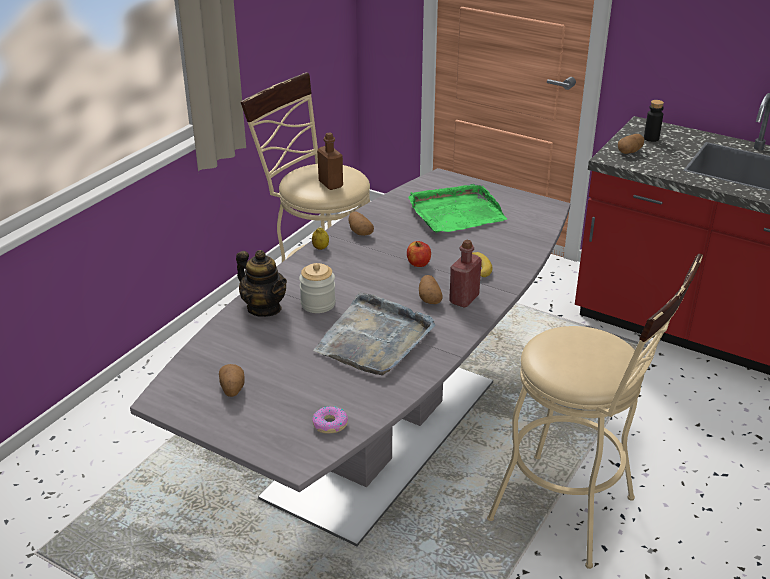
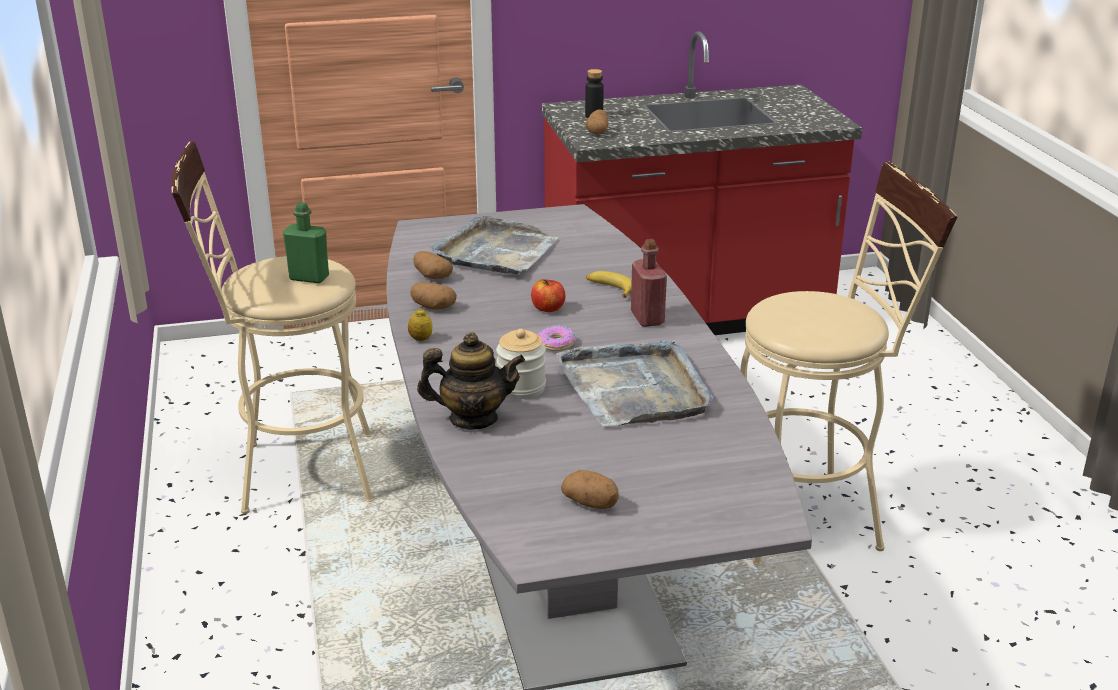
camera: 45 degrees left, 5 degrees down
(330, 184) = (309, 278): brown bottle -> green bottle
(330, 424) = (739, 476): donut -> donut (556, 344)
(429, 298) = (616, 332): potato -> potato (431, 276)
(455, 213) = (496, 252): green tray -> grey tray

